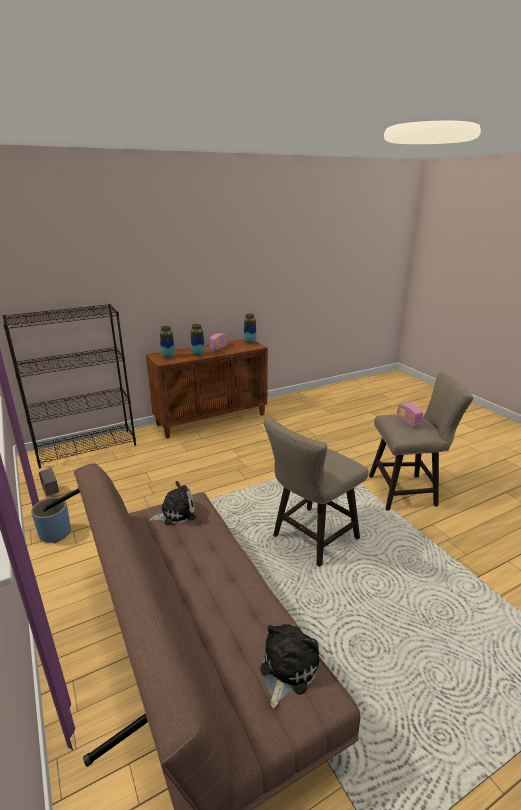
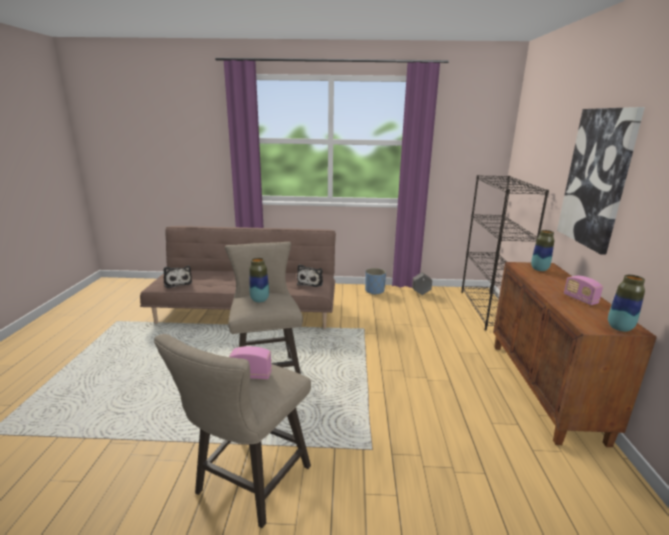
camera: 120 degrees right, 5 degrees down
(167, 278) = (597, 178): none -> picture
(198, 355) = (545, 283): vase -> vase (259, 300)

